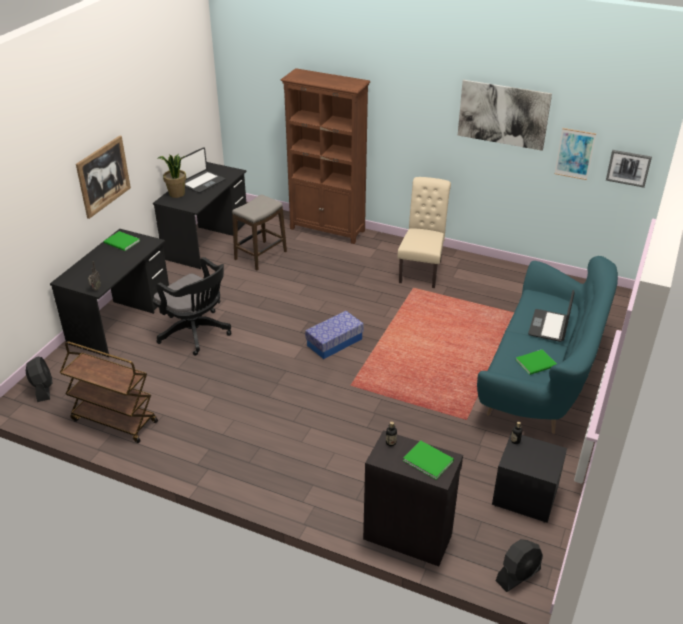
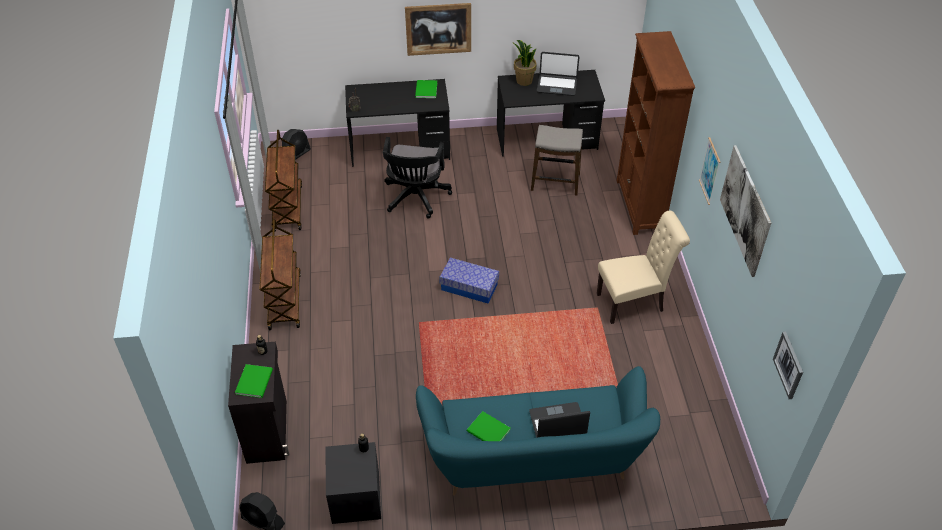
camera: 60 degrees right, 10 degrees up
(244, 466) = (284, 301): none -> brown cart
(574, 154) = (767, 306): picture -> picture (709, 171)

